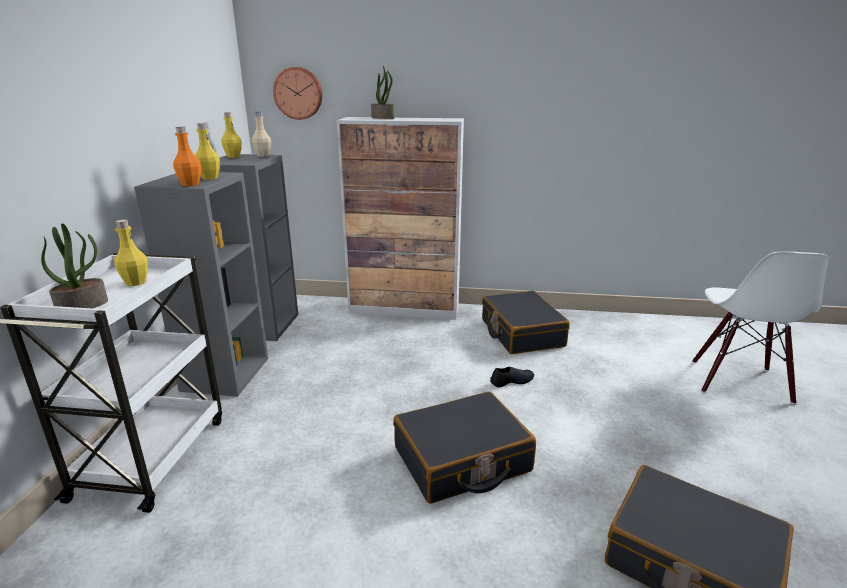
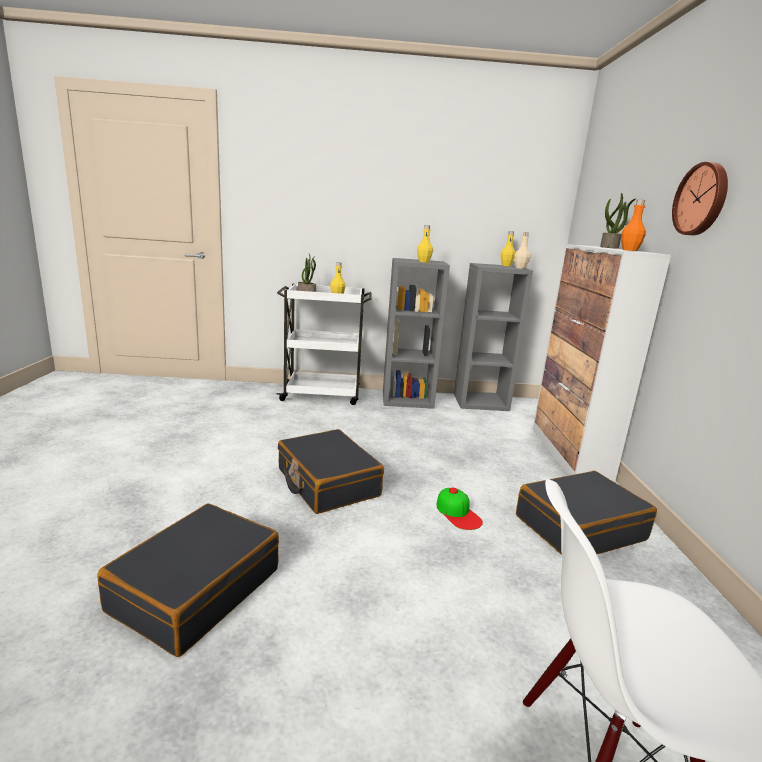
camera: 80 degrees right, 5 degrees down
(190, 184) = (402, 260): orange bottle -> orange bottle (629, 250)
(298, 93) = (590, 224): wall clock -> wall clock (702, 199)
(511, 381) = (458, 513): black shoe -> cap

